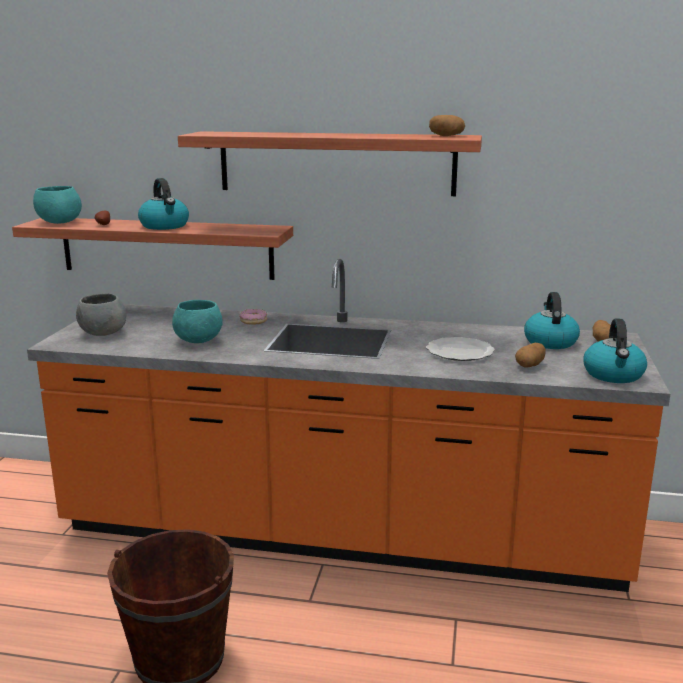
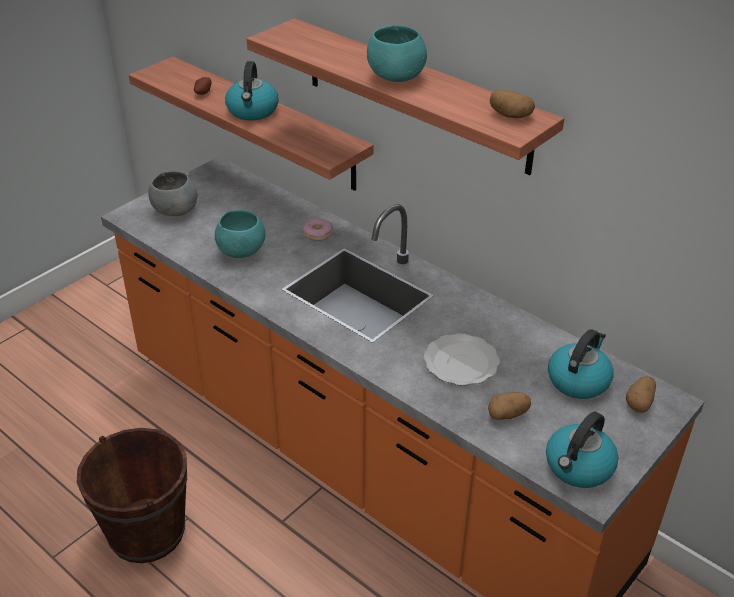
camera: 30 degrees right, 20 degrees up
(59, 222) = (173, 75): turquoise bowl -> turquoise bowl (396, 76)

